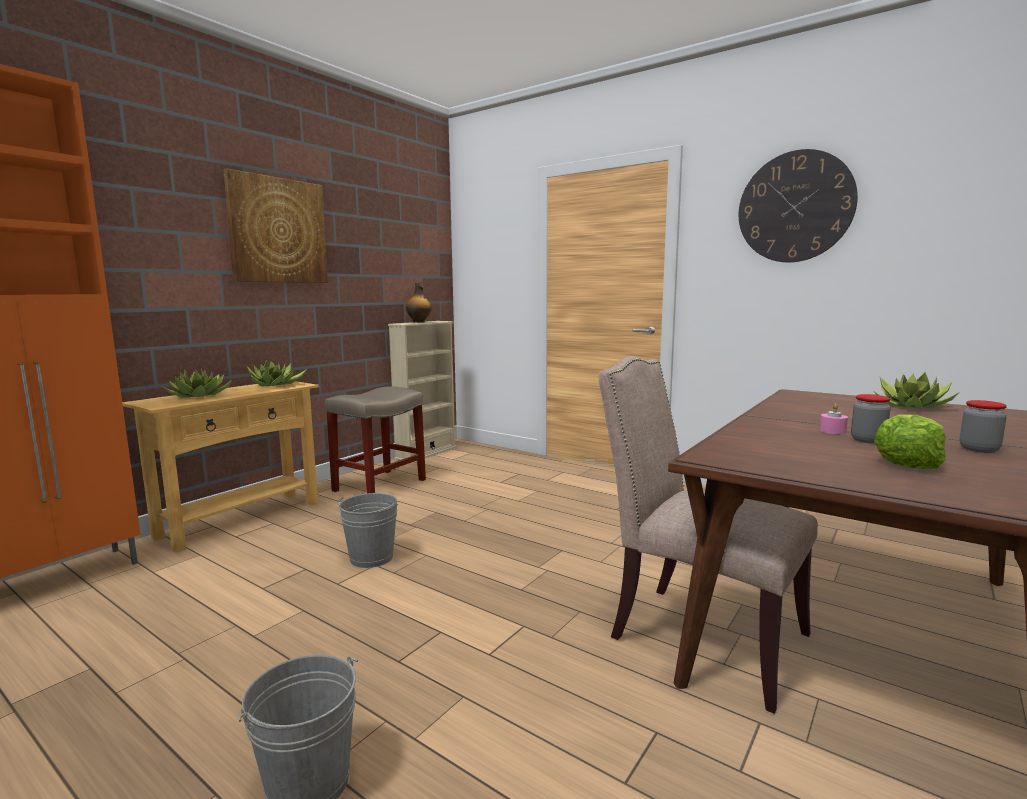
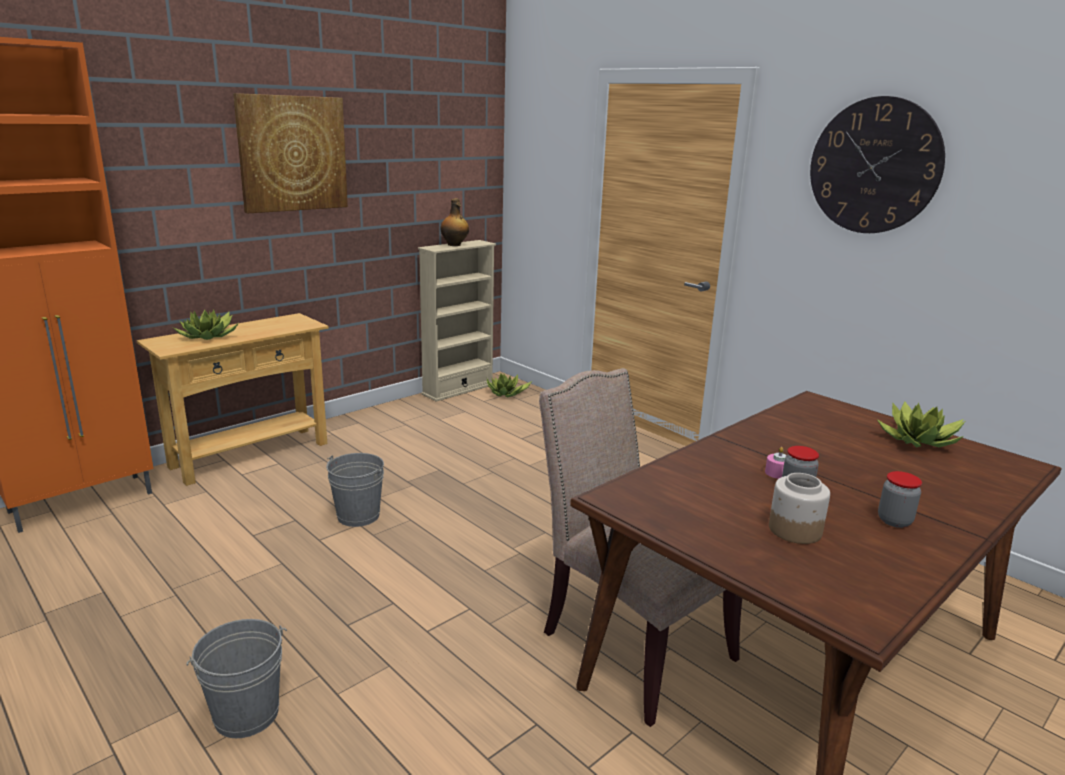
camera: 10 degrees right, 10 degrees up
(275, 385) = (285, 324): potted plant -> potted plant (506, 394)
(379, 486) = (394, 429): beige stool -> none
(907, 462) = (794, 530): lettuce -> jar

